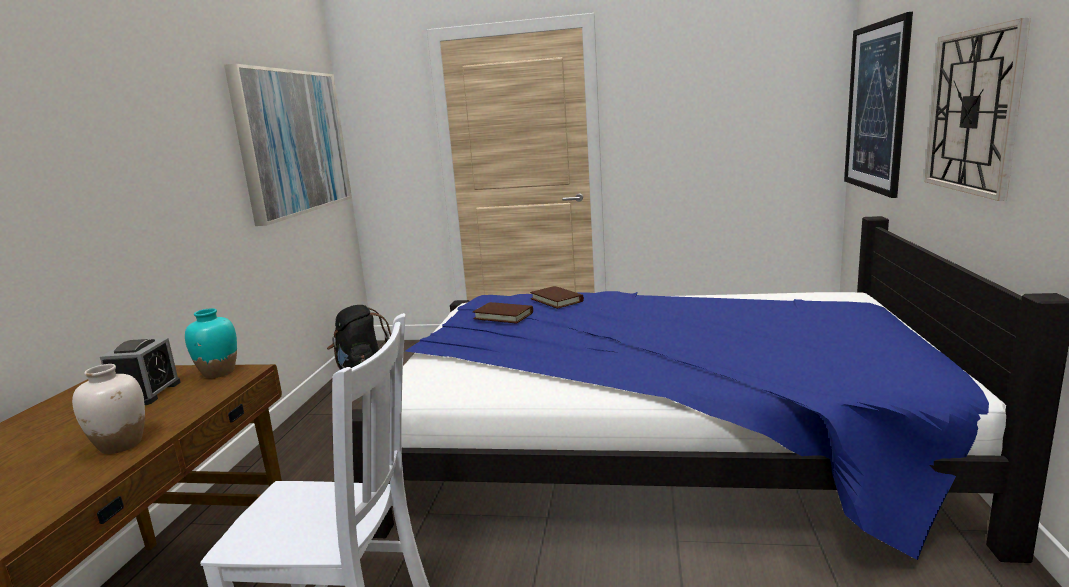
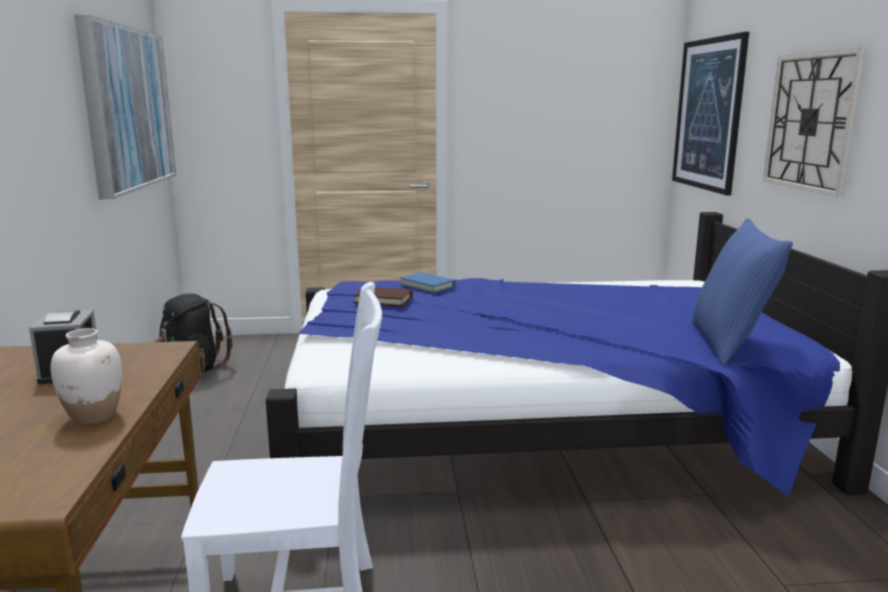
camera: 15 degrees left, 0 degrees up
(218, 373) = (139, 350): turquoise vase -> none
(556, 300) = (427, 286): brown book -> blue book
(848, 375) = (729, 344): none -> blue pillow

